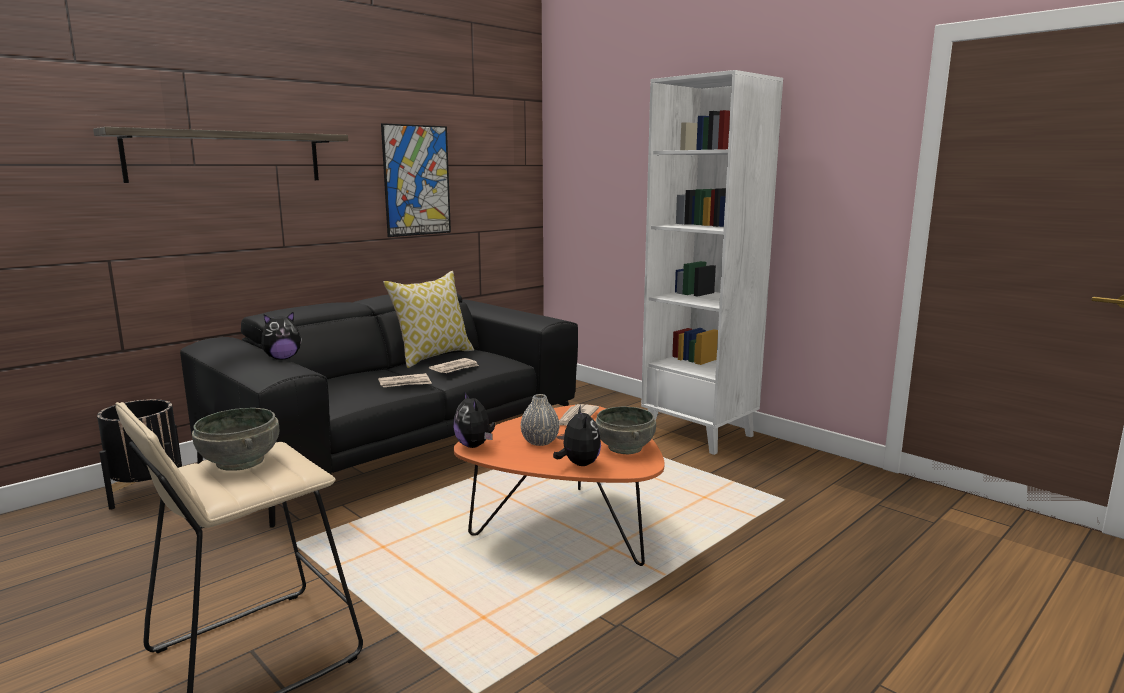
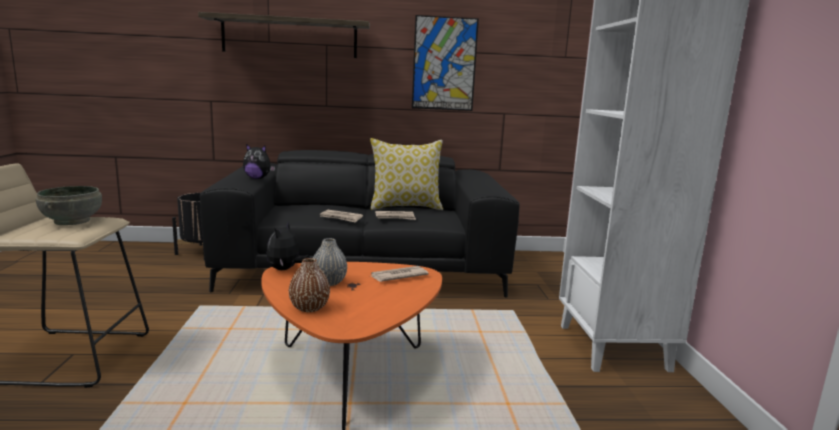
camera: 40 degrees right, 0 degrees up
(578, 464) = (309, 307): plush toy -> brown vase
(626, 447) = (374, 310): grey bowl -> none

